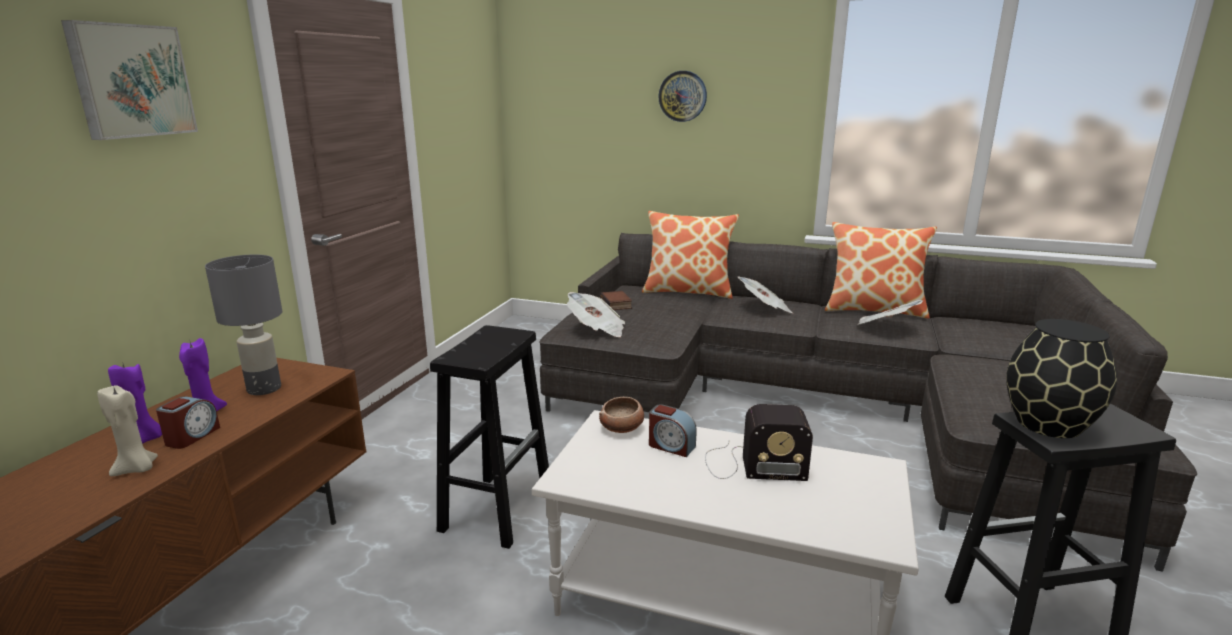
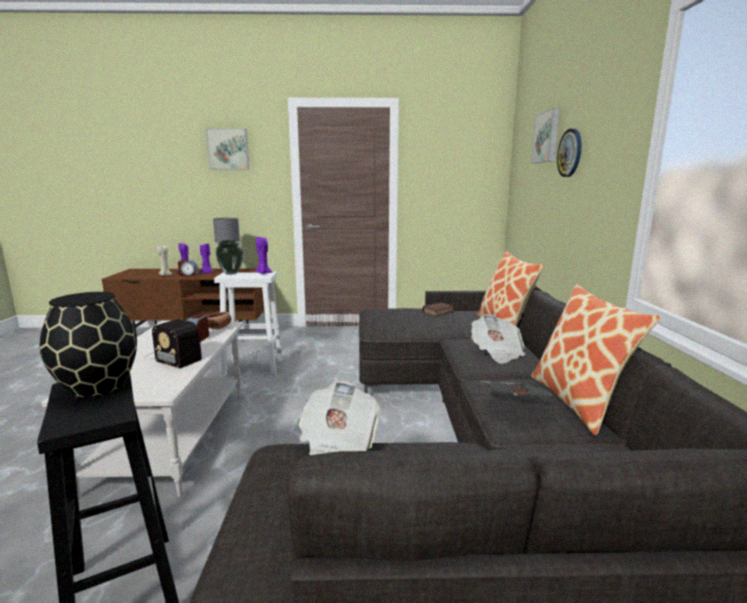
camera: 70 degrees right, 5 degrees down
(460, 356) = (230, 273): none -> vase
(492, 333) = (263, 273): none -> purple candle
(497, 509) = (254, 368): black stool -> white stool
(597, 329) = (382, 314): newspaper -> newspaper (337, 445)
(620, 73) = (547, 137): none -> picture
(751, 465) = (172, 357): radio -> radio turned 45 degrees counterclockwise

